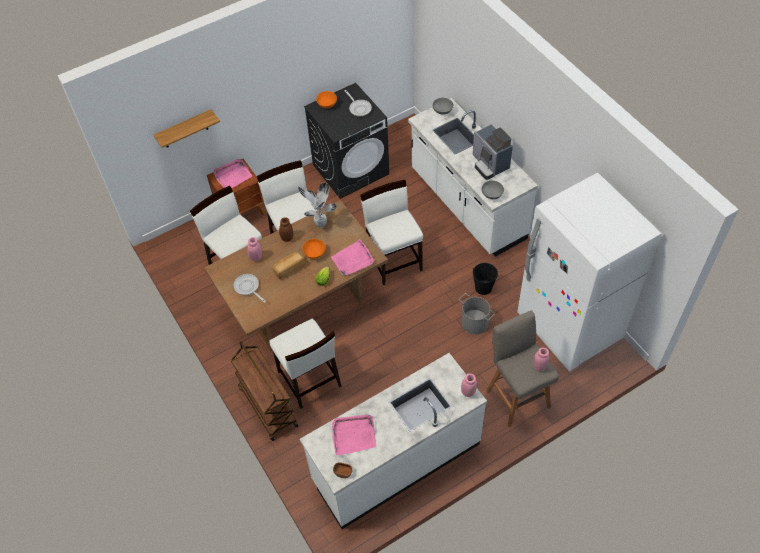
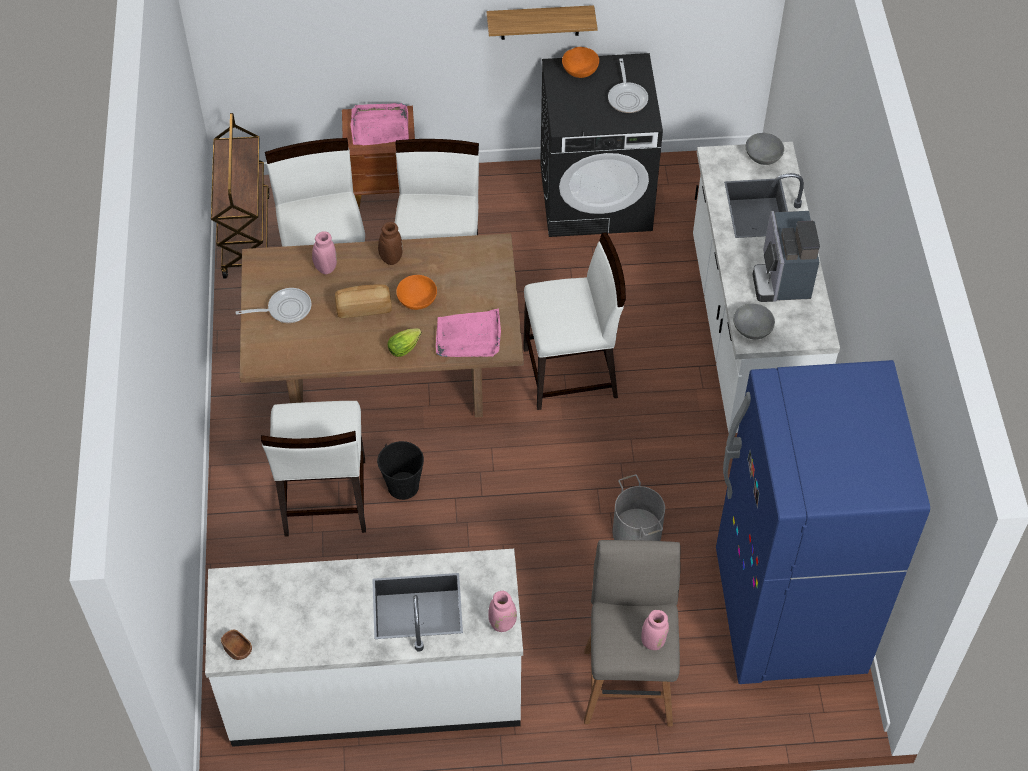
camera: 25 degrees right, 0 degrees up
(185, 129) = (318, 21): shelf -> shelf (540, 22)
(248, 288) = (285, 309): frying pan -> frying pan turned 90 degrees clockwise
(267, 406) = (239, 509): brown cart -> brown cart (245, 235)
(319, 224) = (454, 259): potted plant -> none
(353, 435) = (288, 602): pink tray -> none
(394, 260) = (571, 373): white chair -> white chair turned 75 degrees clockwise
(483, 287) = (688, 483): black bucket -> black bucket (403, 486)
(569, 327) = (788, 614): white fridge -> blue fridge

